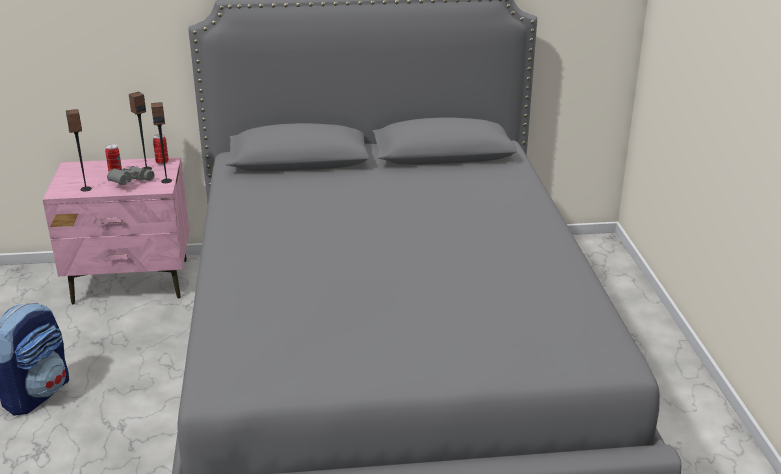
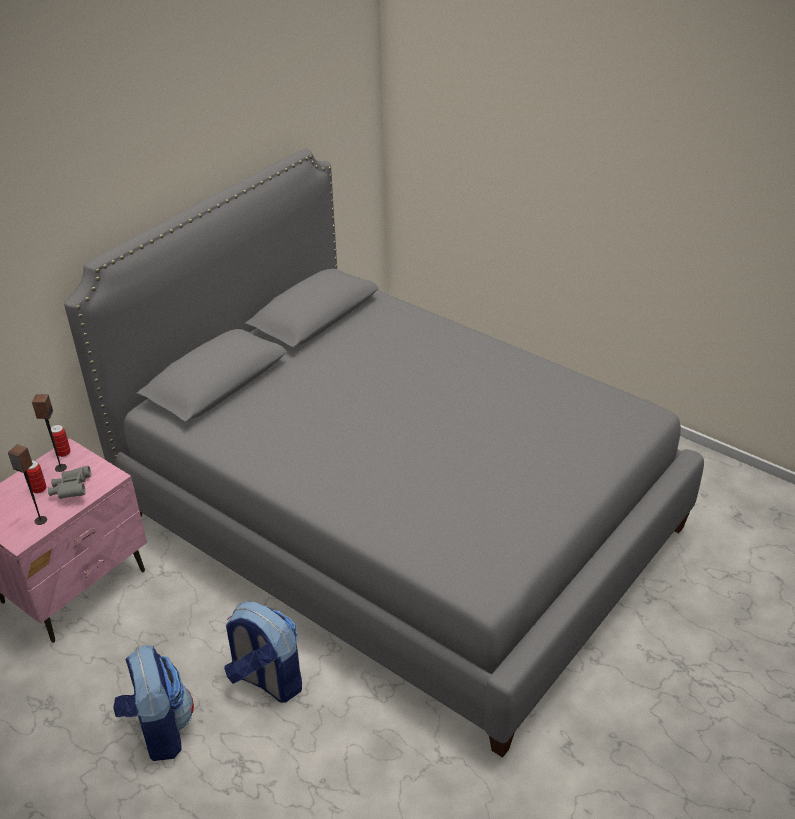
camera: 45 degrees left, 10 degrees up
(135, 413) = (266, 680): none -> backpack
(166, 181) = (103, 468): speaker -> none

